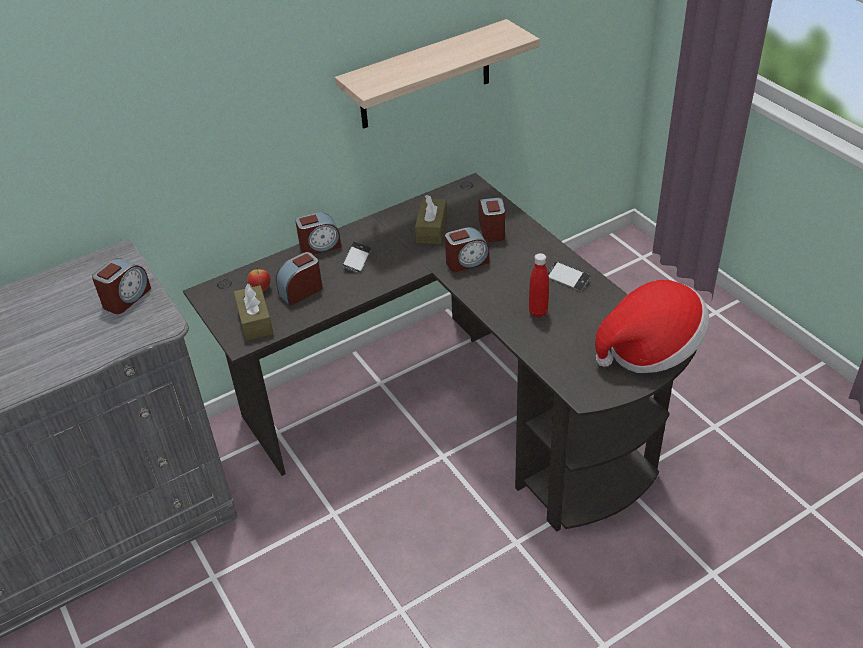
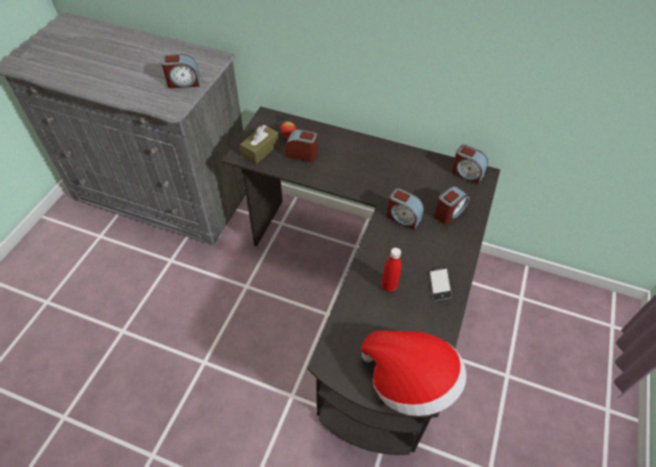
camera: 50 degrees right, 10 degrees up
(320, 246) = (349, 138): alarm clock -> alarm clock (467, 173)
(357, 260) = (352, 162): phone -> none
(425, 76) = (486, 71): shelf -> none
(431, 229) = (417, 180): brown tissue box -> none

